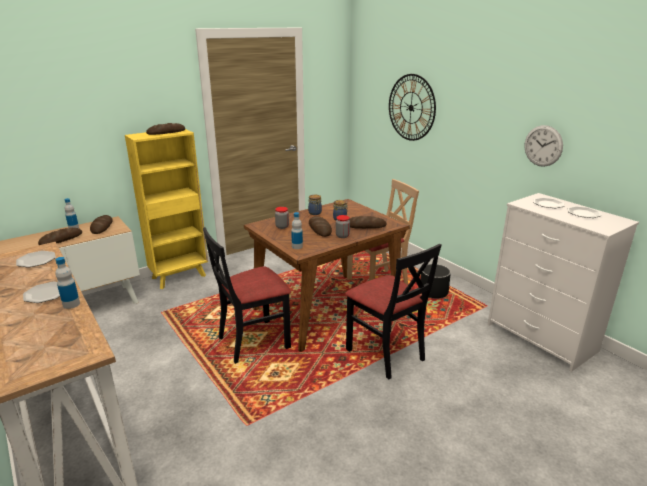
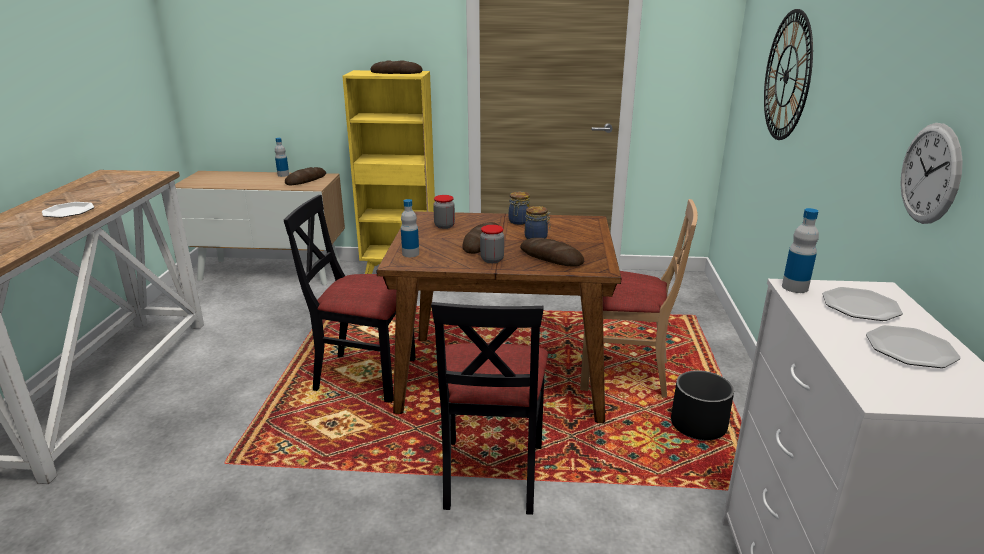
camera: 40 degrees right, 0 degrees up
(37, 260) = (130, 183): plate -> none
(61, 239) = (254, 182): bread -> none
(71, 304) = (59, 226): bottle -> bottle (795, 287)

